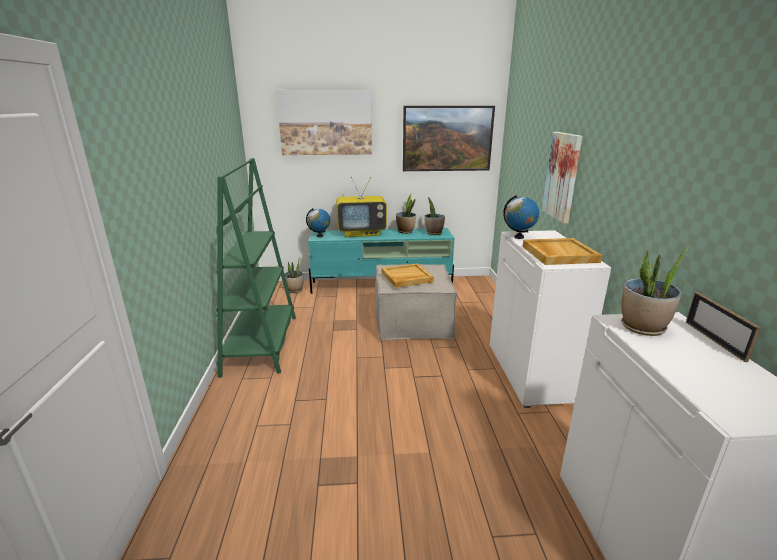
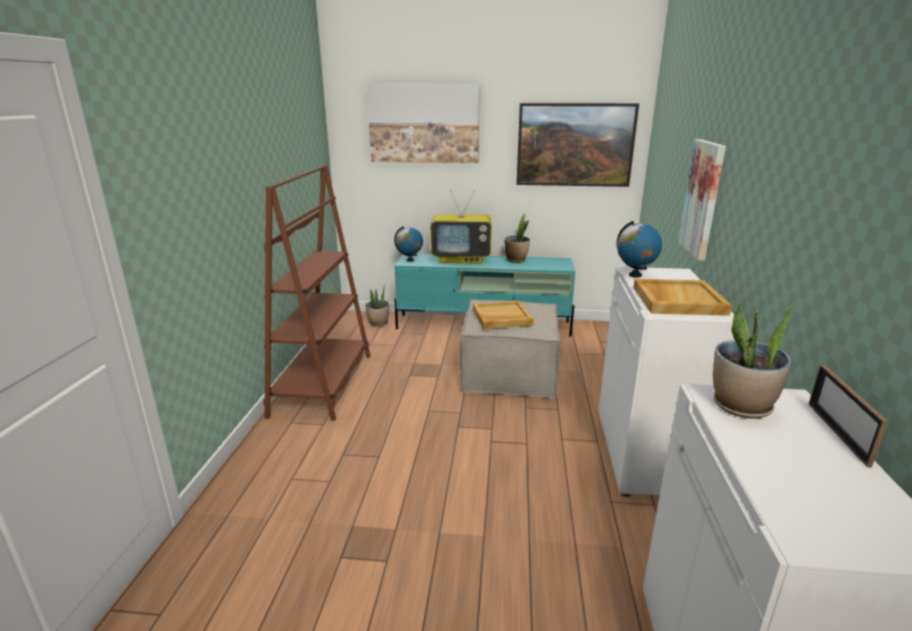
camera: 10 degrees right, 0 degrees up
(261, 344) = (323, 384): green bookcase -> brown bookcase
(433, 233) = (551, 264): potted plant -> none

